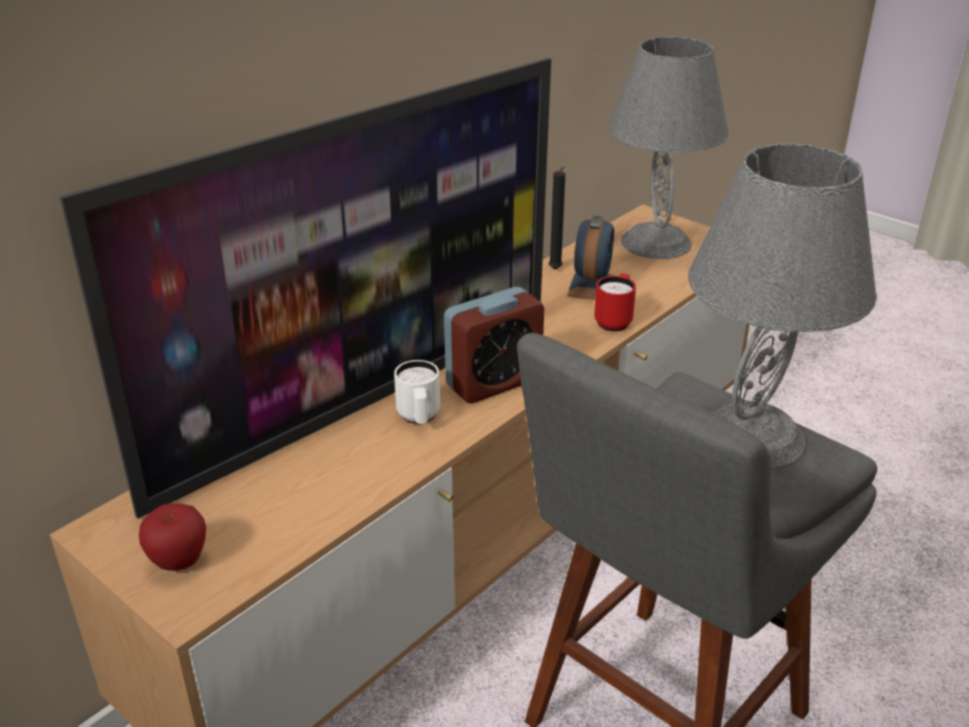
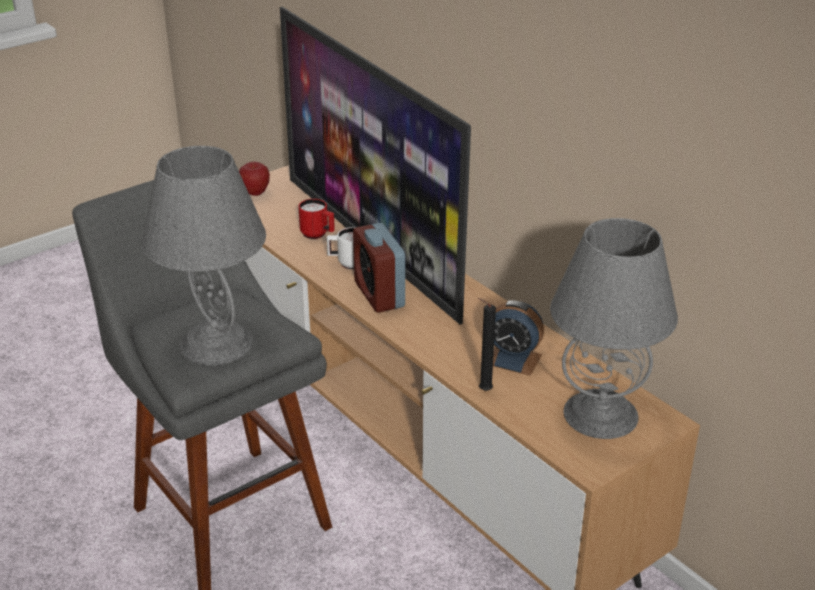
camera: 100 degrees right, 0 degrees up
(555, 270) = (546, 344): black candle -> black candle (483, 390)
(615, 320) = (451, 361): red mug -> red mug (318, 235)

